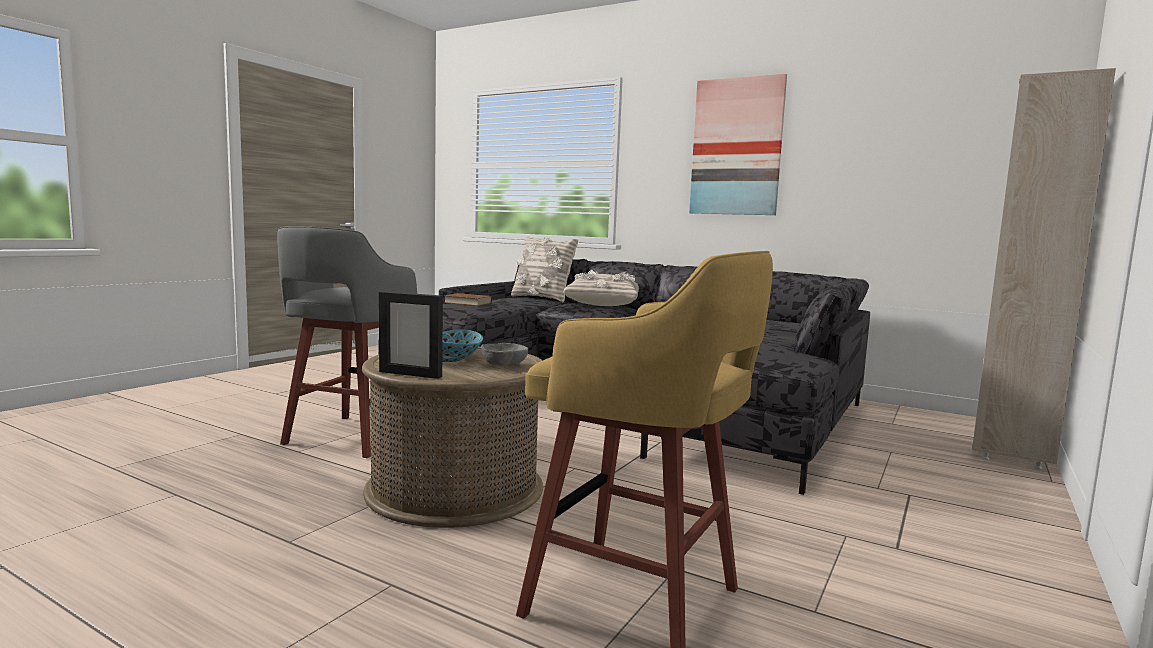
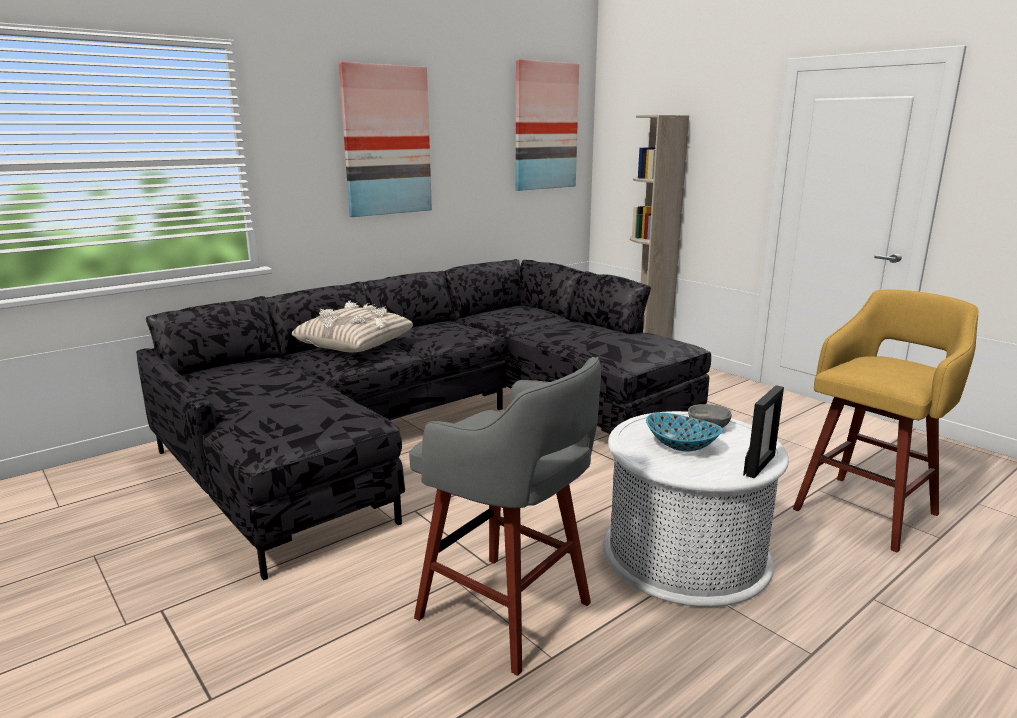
camera: 70 degrees left, 10 degrees up
(455, 489) = (685, 554): brown coffee table -> white coffee table
(467, 303) = (281, 406): brown book -> none
(542, 298) = (235, 365): beige pillow -> none
(972, 125) = (545, 126): none -> picture

